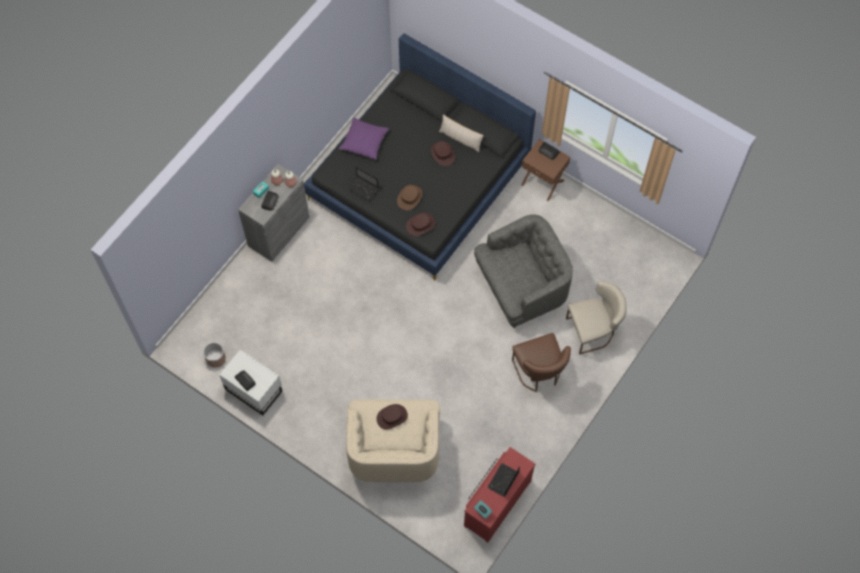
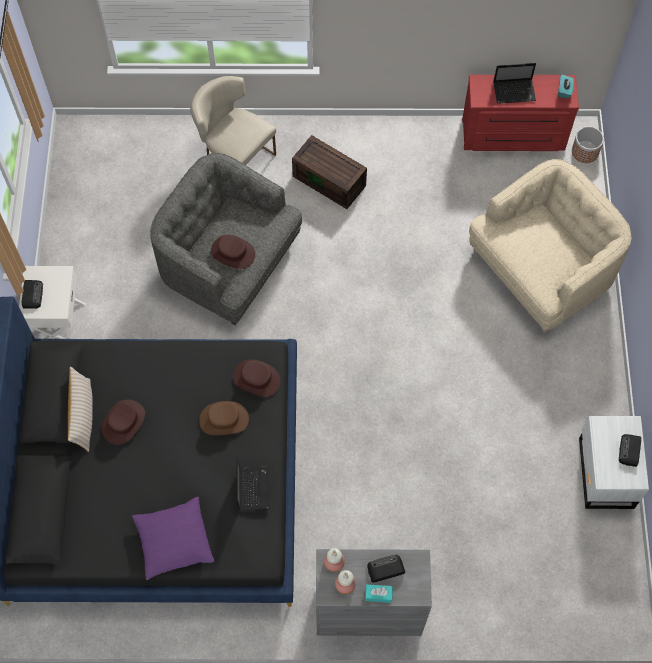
camera: 125 degrees left, 0 degrees up
(215, 358) = (606, 552): planter -> planter (585, 152)
(392, 417) = (532, 253): brown hat -> brown hat (233, 253)
(539, 373) = (330, 181): brown chair -> brown storage box
(543, 182) = (59, 325): brown nightstand -> white nightstand

